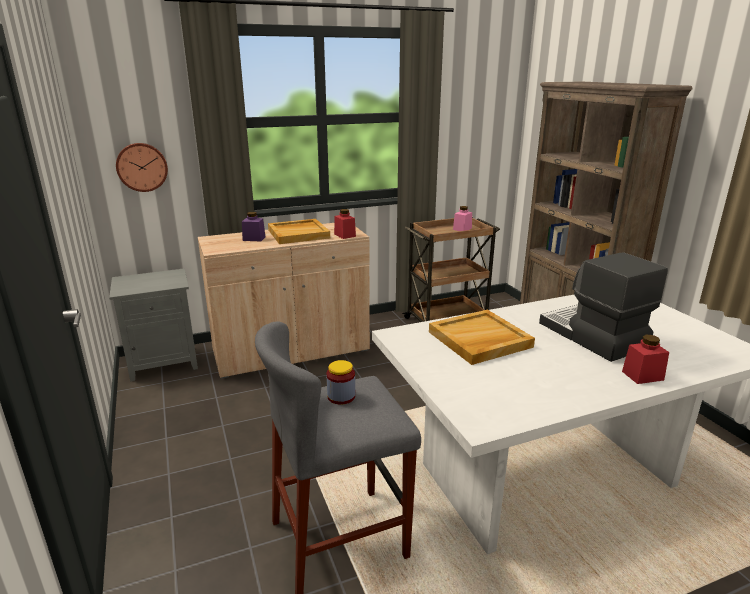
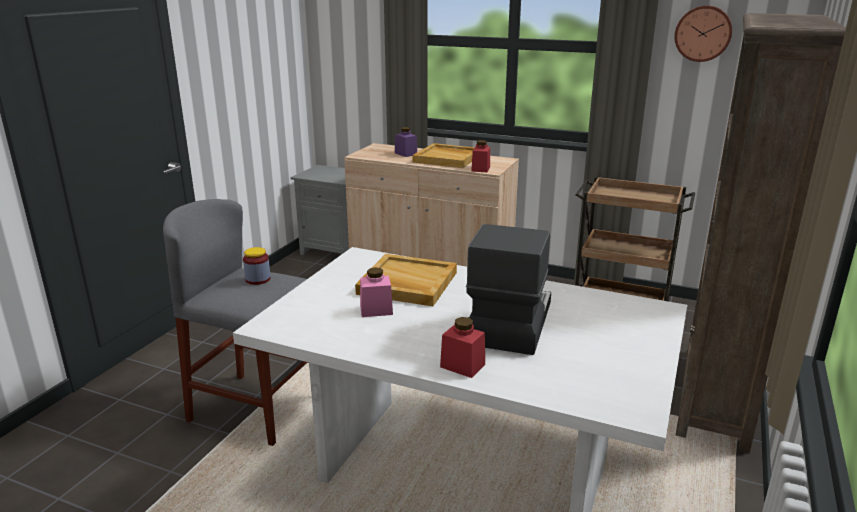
camera: 45 degrees right, 0 degrees up
(142, 167) = (349, 72): wall clock -> wall clock (703, 33)
(462, 229) = (652, 198): pink jar -> pink jar (376, 310)

